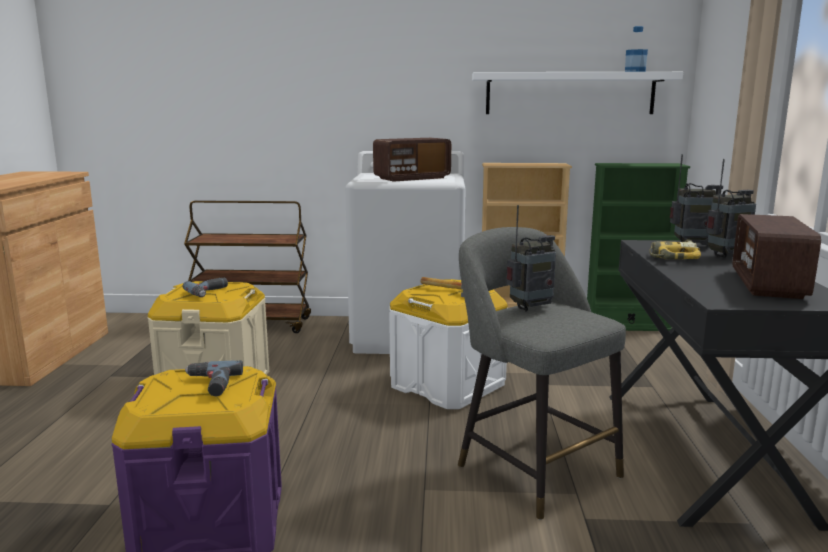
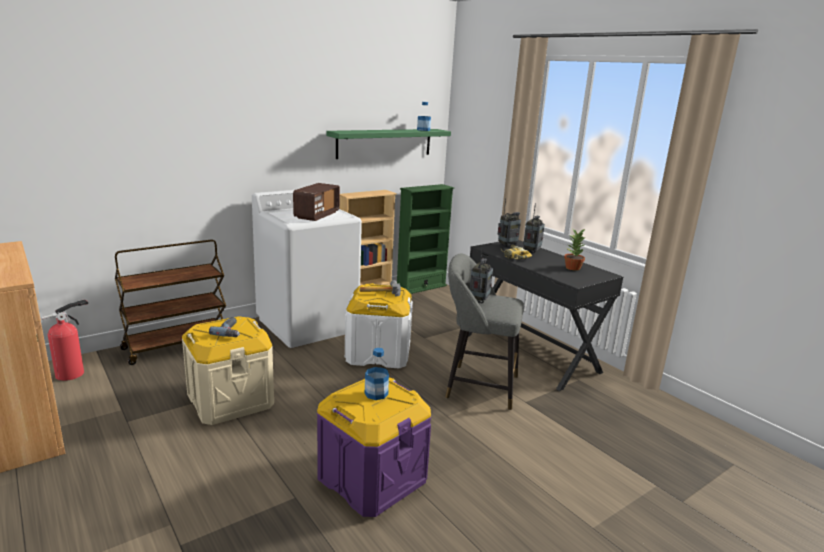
camera: 40 degrees left, 5 degrees up
(141, 326) = (73, 373): none -> fire extinguisher
(210, 385) = (376, 393): power drill -> bottle
(570, 93) = (385, 143): white shelf -> green shelf
(768, 284) = (573, 268): radio -> potted plant

